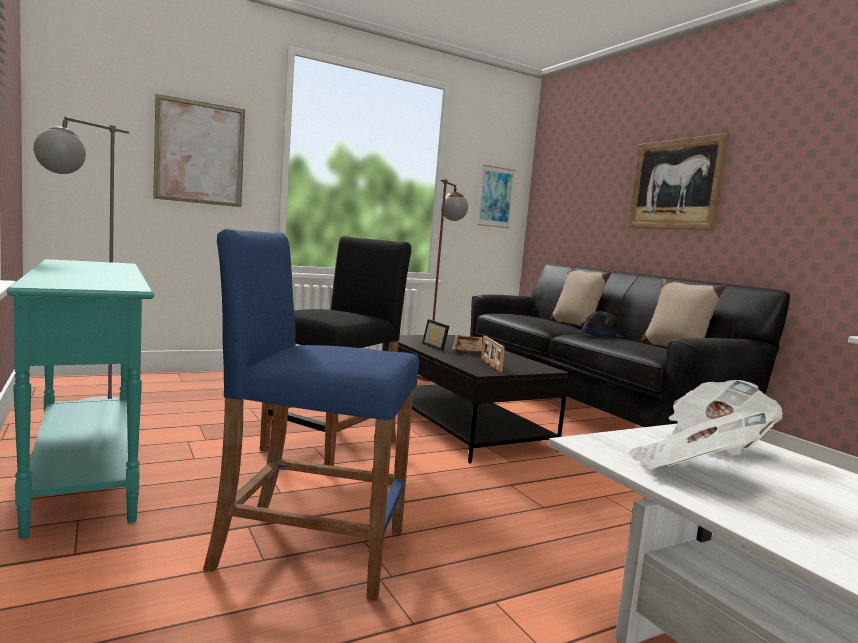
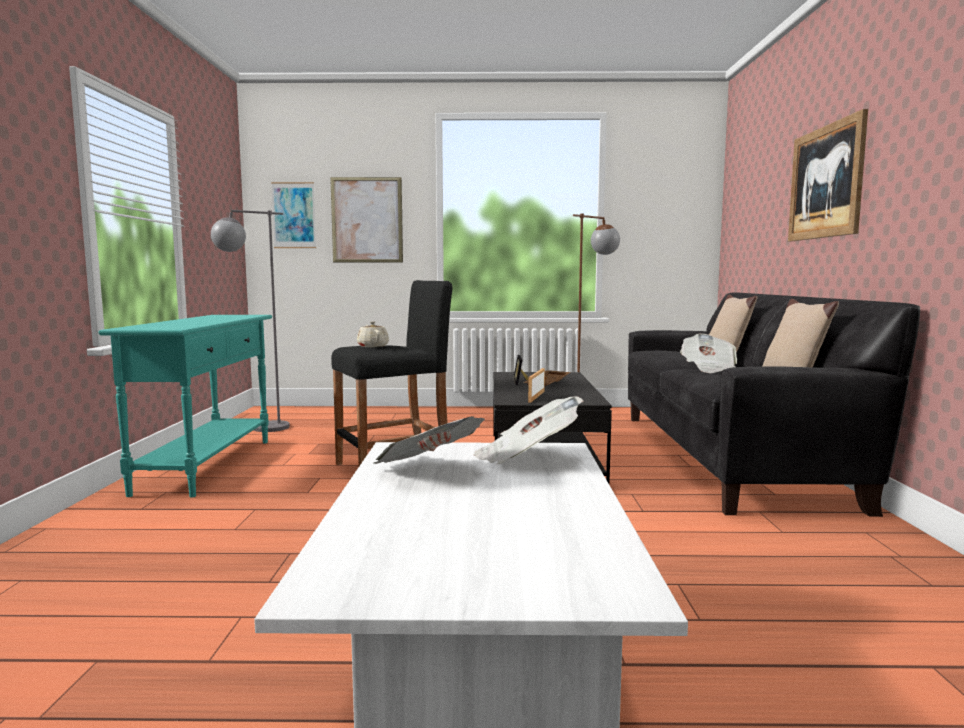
camera: 30 degrees right, 0 degrees up
(311, 549) = (272, 528): blue stool -> none
(323, 311) = (373, 346): none -> beige teapot
(495, 197) = (674, 223): picture -> picture (294, 215)
(599, 335) = (708, 369): black hat -> newspaper

